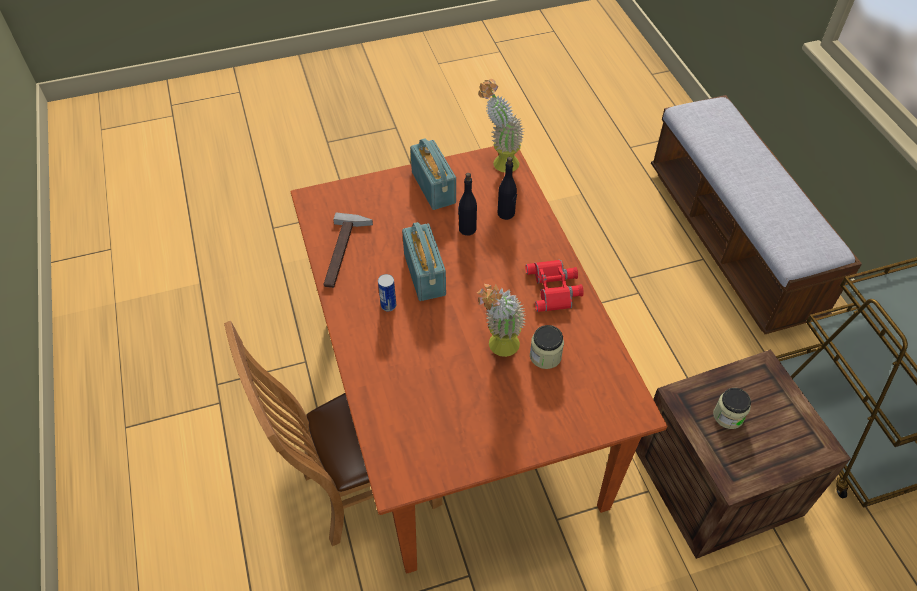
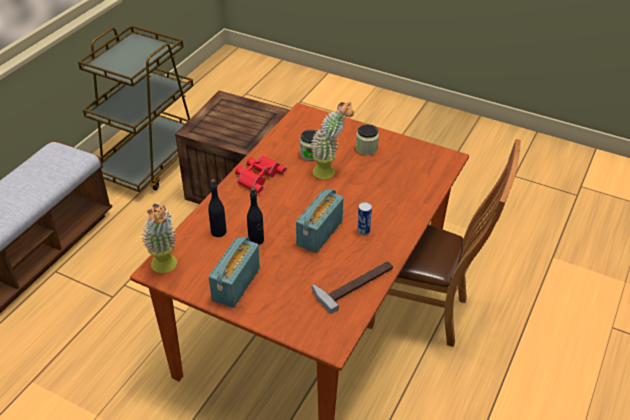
camera: 135 degrees left, 10 degrees down
(728, 416) = (240, 128): jar -> jar (366, 148)

